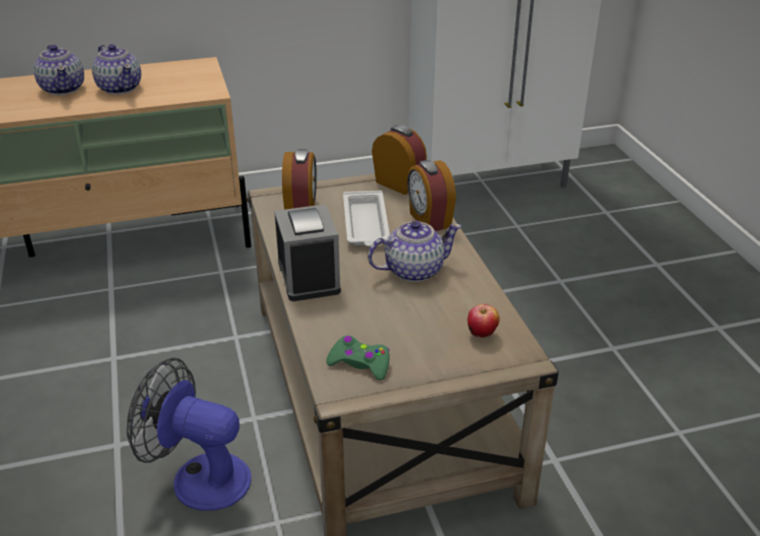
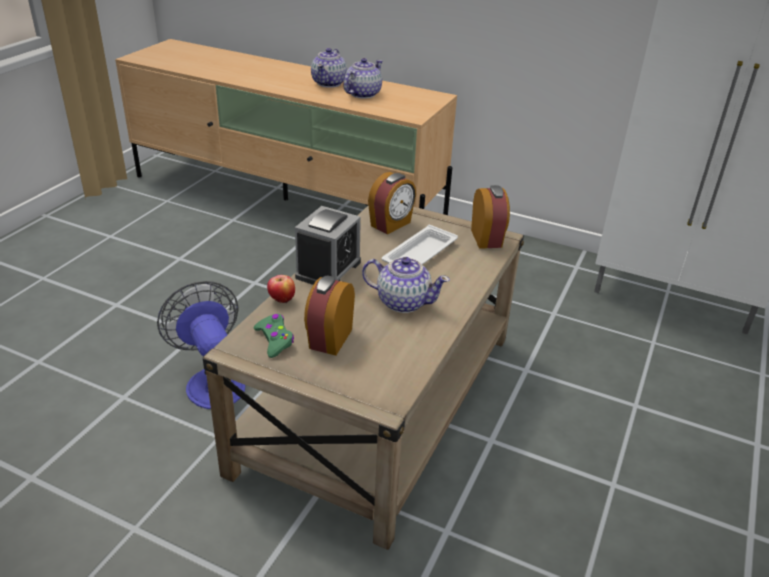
camera: 40 degrees right, 0 degrees up
(120, 88) = (362, 94): teapot -> teapot turned 150 degrees counterclockwise
(429, 220) = (469, 274): alarm clock -> alarm clock (329, 339)
(482, 335) = (381, 371): apple -> apple (282, 301)

